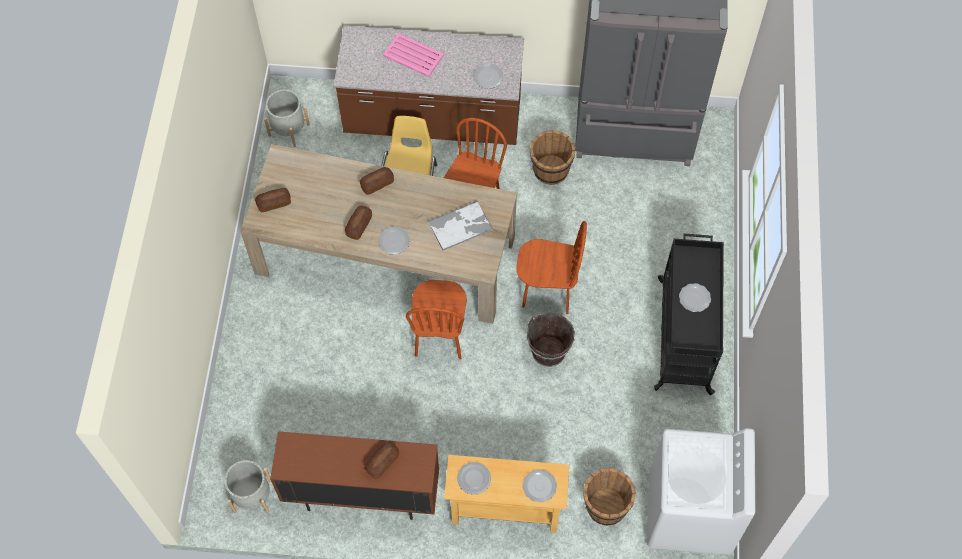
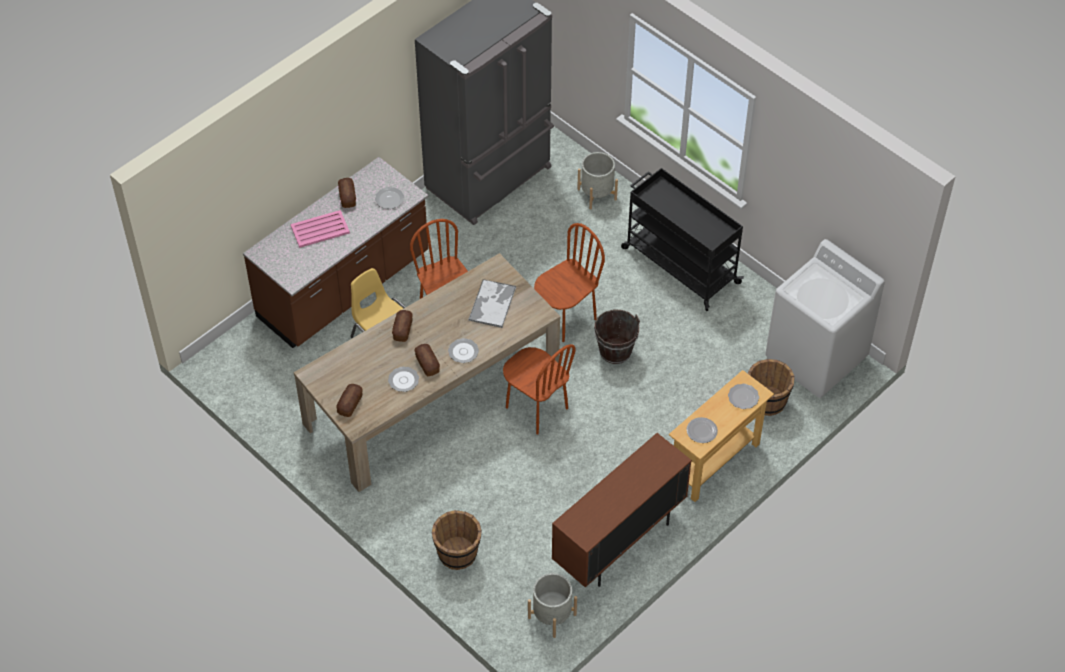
camera: 50 degrees left, 10 degrees down
(289, 130) = (250, 384): grey planter -> grey planter (597, 194)
(382, 462) = (640, 474): bread -> bread (347, 197)
(550, 170) = (467, 247): brown bucket -> brown bucket (457, 554)
(694, 299) = (685, 216): plate -> plate (404, 380)

